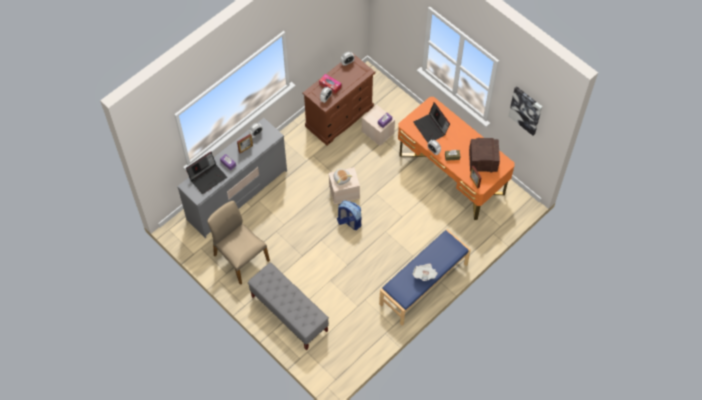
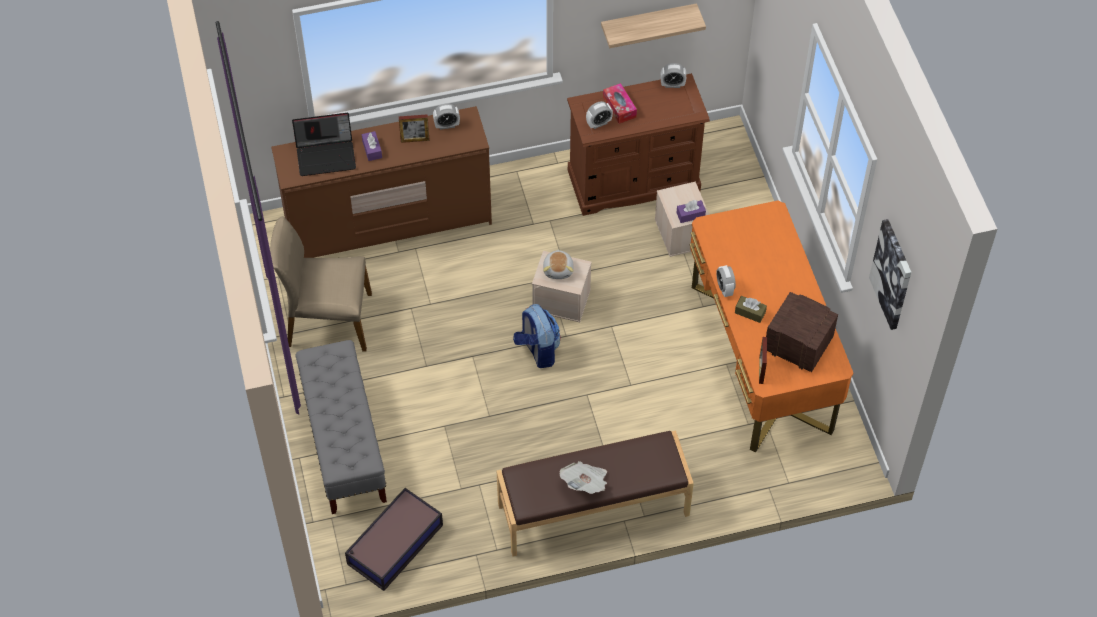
camera: 30 degrees right, 5 degrees down
(237, 195) = (389, 224): grey dresser -> brown dresser
(240, 258) = (328, 320): beige chair -> beige chair turned 75 degrees counterclockwise
(326, 38) = (648, 24): none -> shelf
(345, 349) = (394, 545): none -> storage box
(424, 284) = (593, 510): blue bench -> brown bench
(431, 128) = (745, 251): laptop -> none

